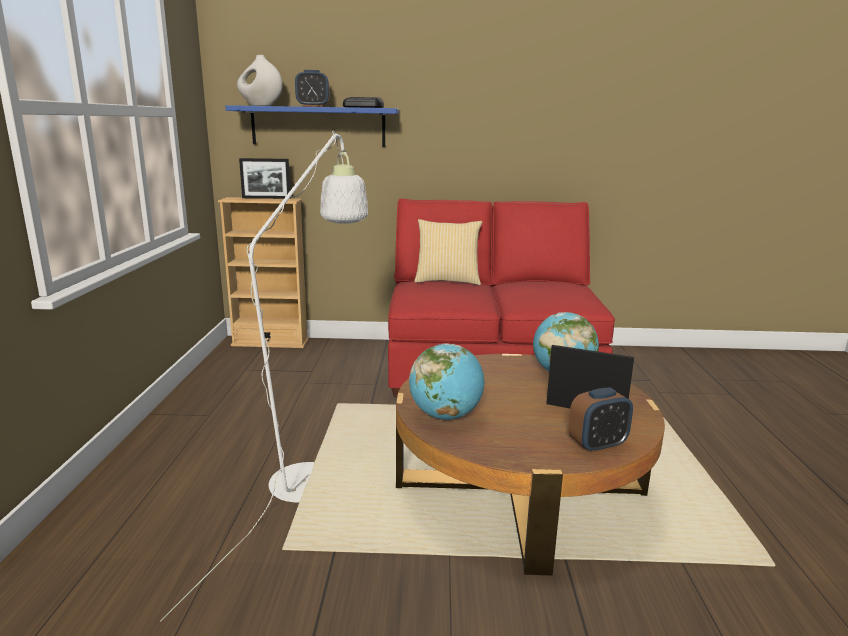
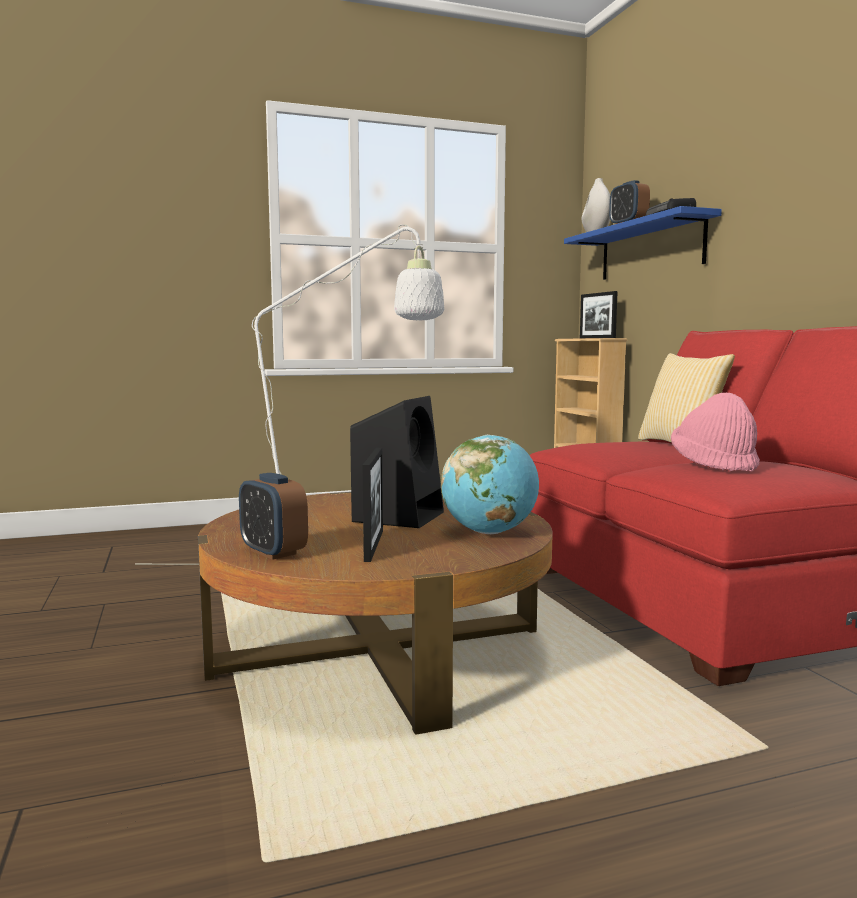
camera: 70 degrees right, 10 degrees down
(446, 416) = (310, 505): globe -> none
(504, 390) = (399, 516): none -> black speaker
(535, 292) = (714, 465): none -> pink hat

